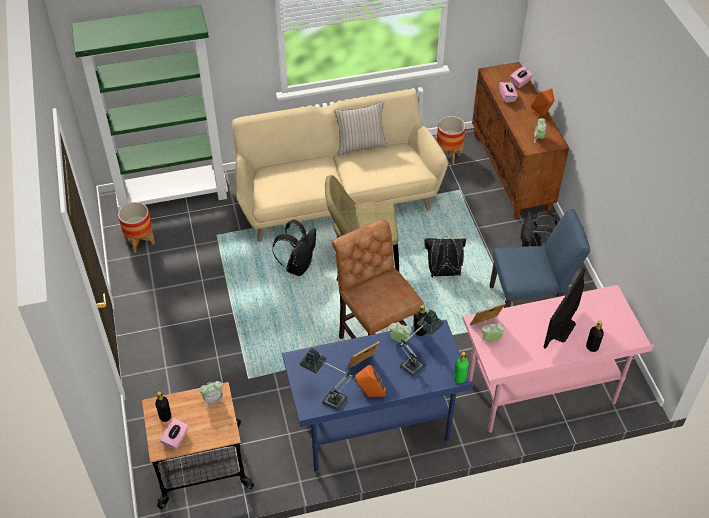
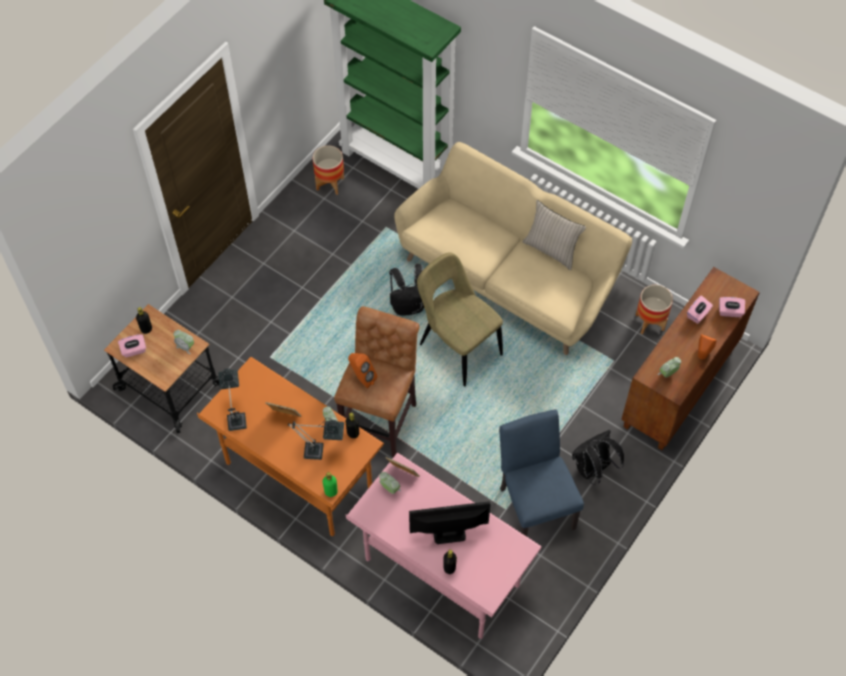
camera: 50 degrees right, 10 degrees up
(370, 395) = (262, 441): orange speaker -> orange speaker (362, 378)
(374, 430) = (298, 476): blue desk -> orange desk
(443, 273) = (503, 415): black backpack -> none
(530, 302) = (534, 502): blue chair -> blue chair turned 150 degrees counterclockwise

